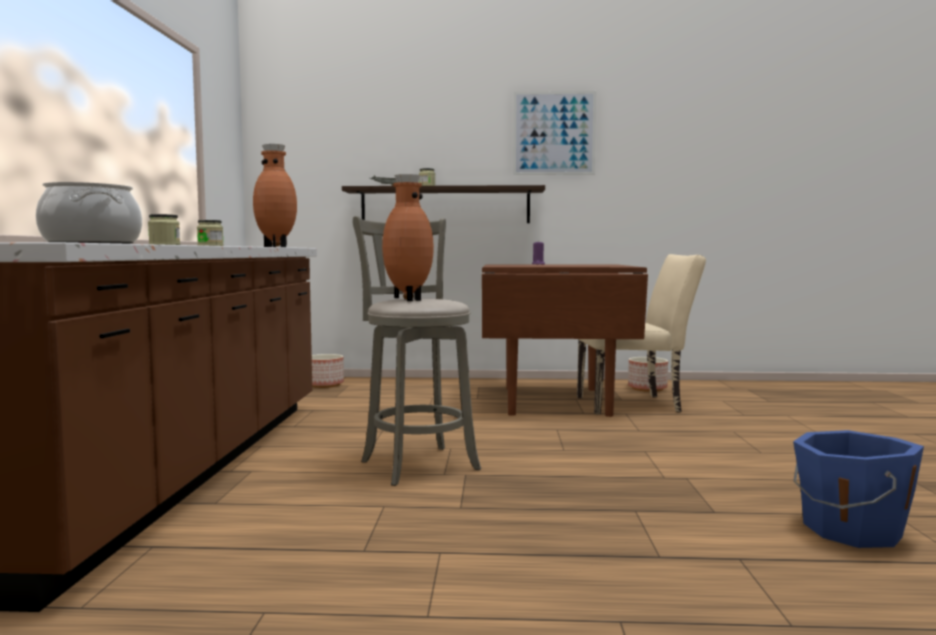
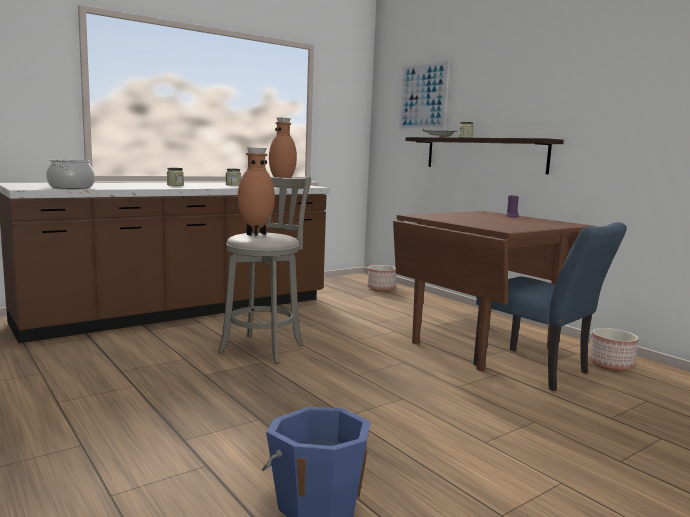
camera: 50 degrees right, 5 degrees up
(554, 133) = (579, 82): picture -> picture (423, 96)
(635, 404) = (538, 371): beige chair -> blue chair

